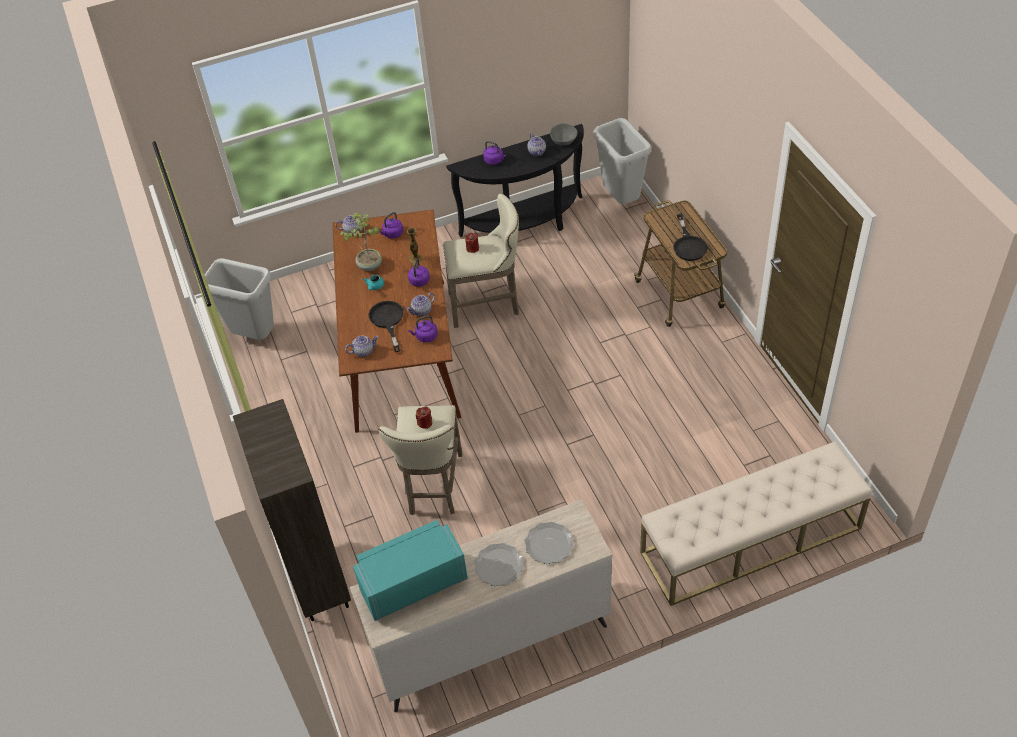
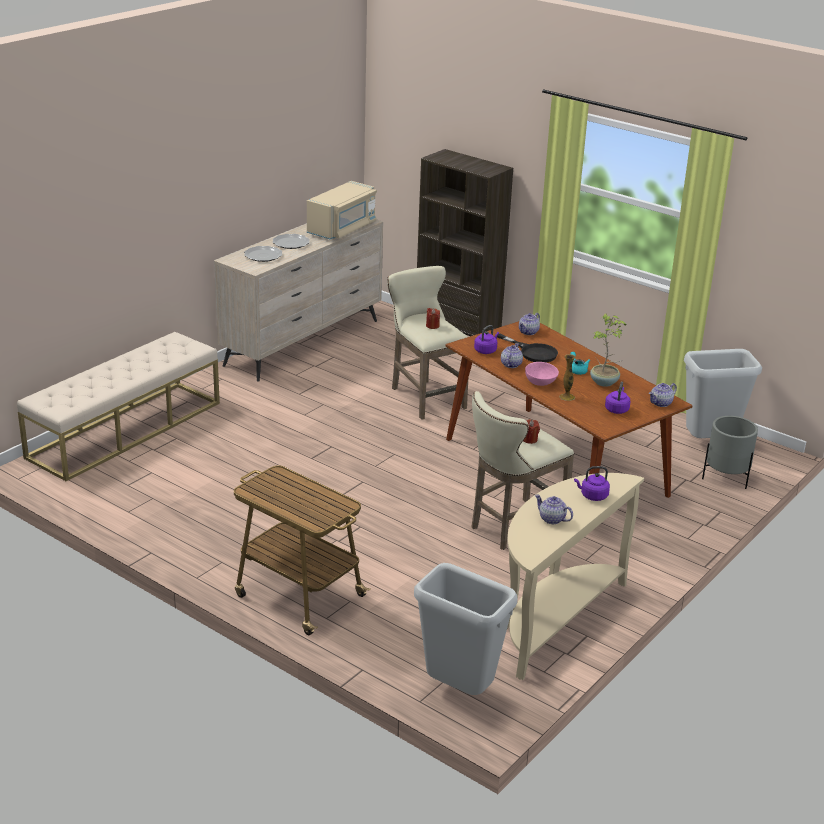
camera: 145 degrees right, 20 degrees down
(286, 298) = (726, 477): none -> grey planter
(413, 583) = (342, 228): turquoise microwave -> beige microwave
(419, 282) = (540, 382): purple kettle -> pink bowl
(527, 226) = (553, 620): black console table -> beige console table
(563, 141) = (532, 540): grey bowl -> none
(688, 245) = (284, 486): black frying pan -> none

